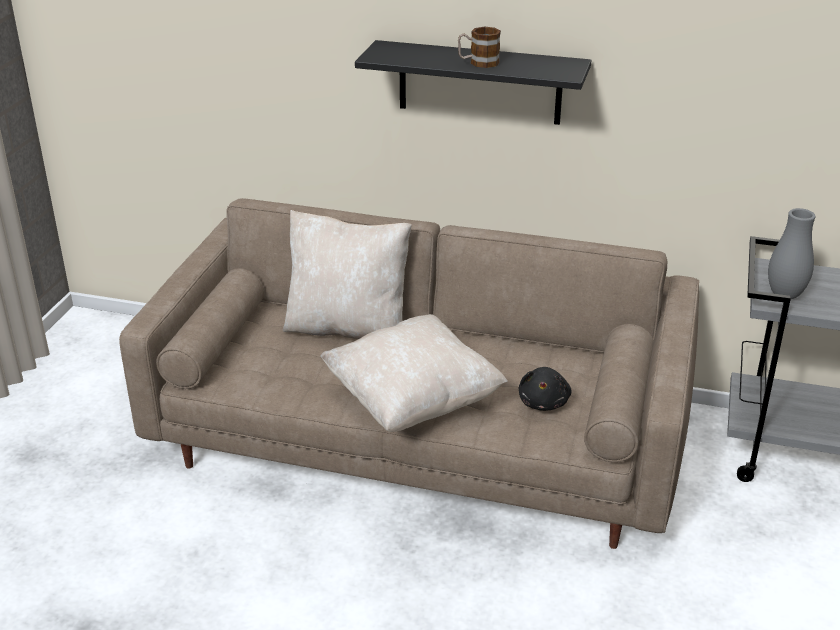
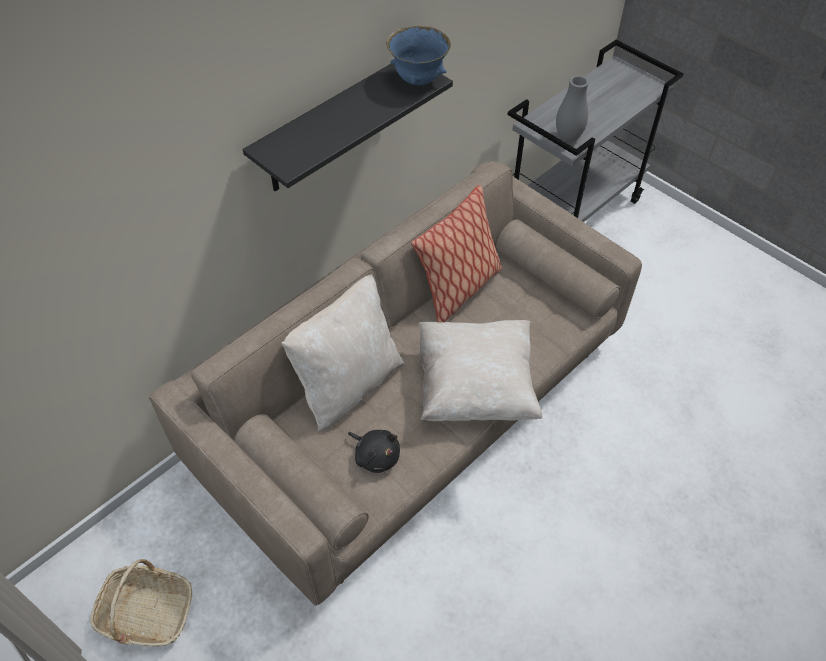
camera: 60 degrees left, 20 degrees up
(98, 375) = (147, 613): none -> basket
(478, 63) = (362, 113): mug -> none
(531, 351) = (459, 289): none -> pillow
(544, 402) = (523, 314): black plush toy -> black plush toy (376, 456)
(558, 70) = (418, 80): none -> blue bowl

